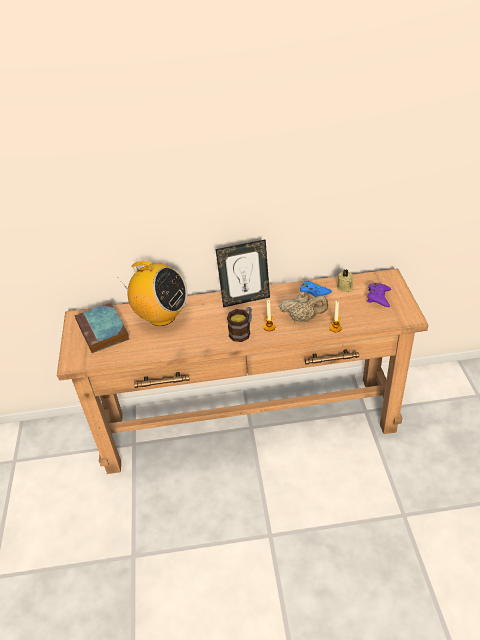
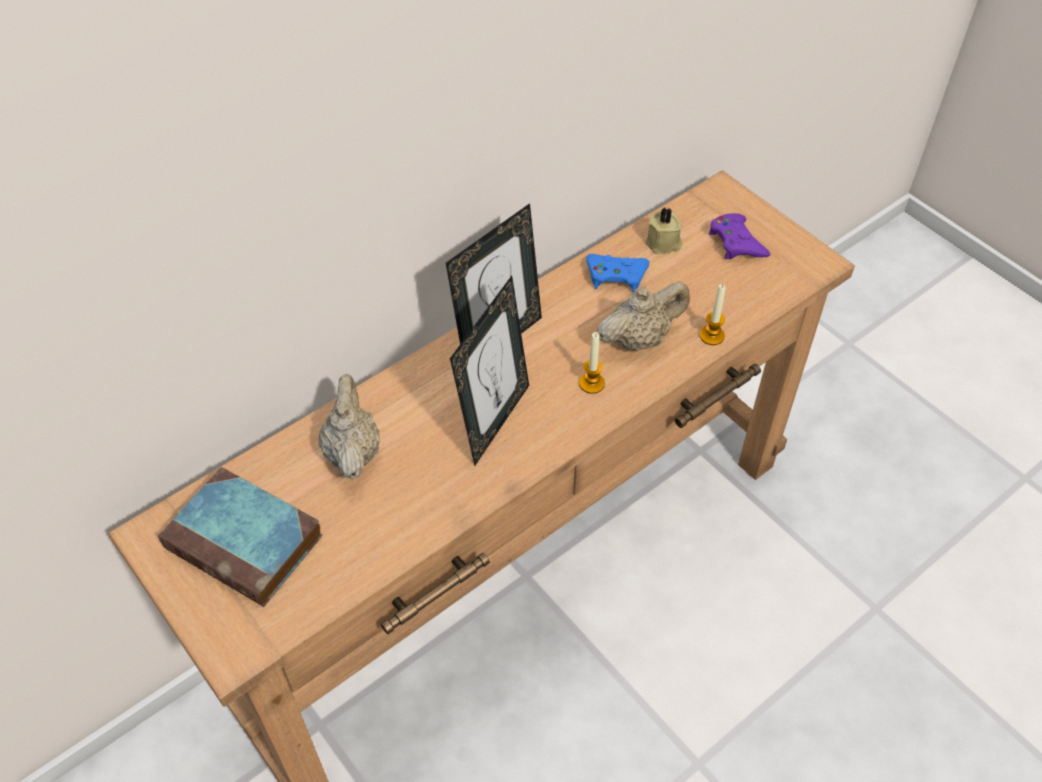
camera: 35 degrees left, 10 degrees up
(161, 317) = (352, 452): radio -> beige teapot
(220, 326) = (494, 421): none -> picture frame
(242, 331) = (547, 415): mug -> none

